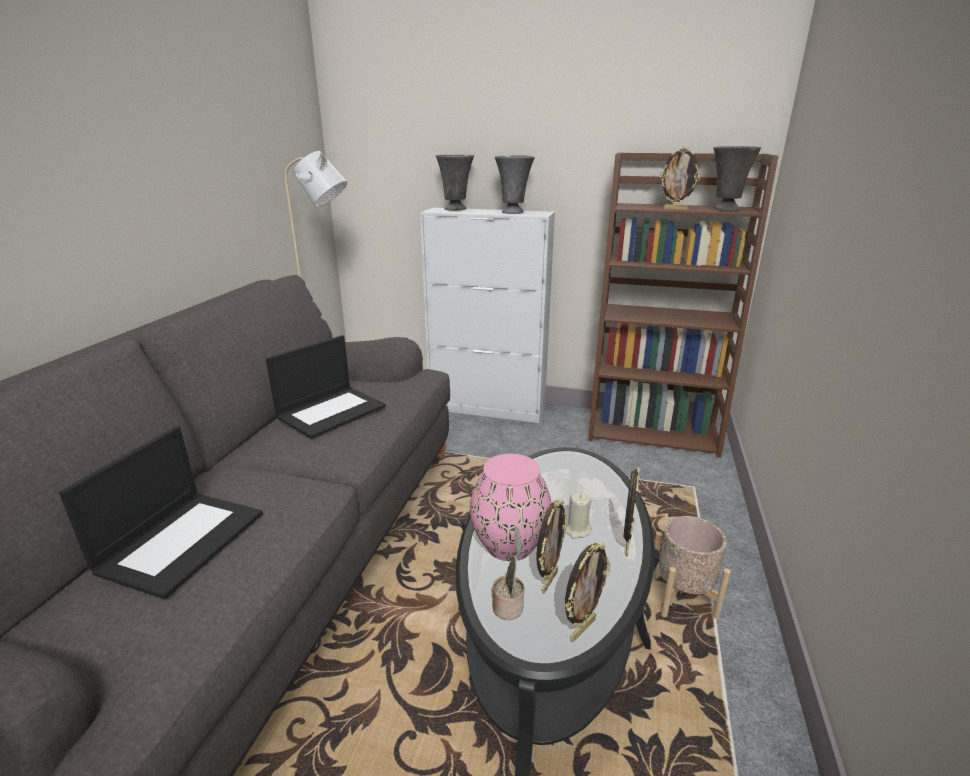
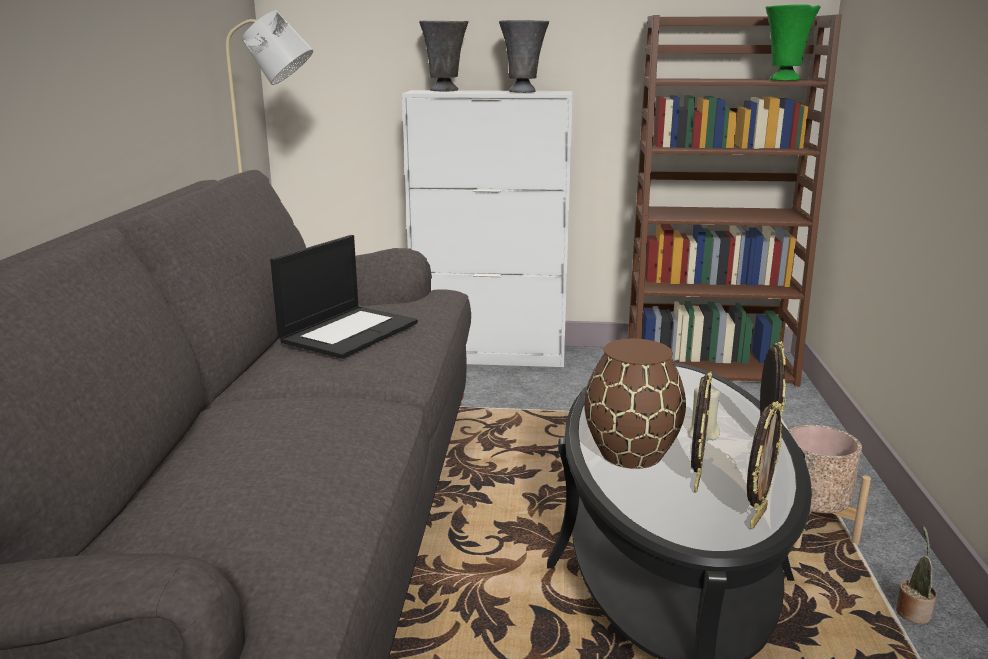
camera: 10 degrees left, 5 degrees down
(182, 540) = (246, 462): laptop -> none
(508, 605) = (662, 506): potted plant -> potted plant (912, 611)
(510, 545) = (632, 454): pink vase -> brown vase
(675, 209) = (726, 80): picture frame -> none
(725, 209) = (784, 80): grey vase -> green vase

